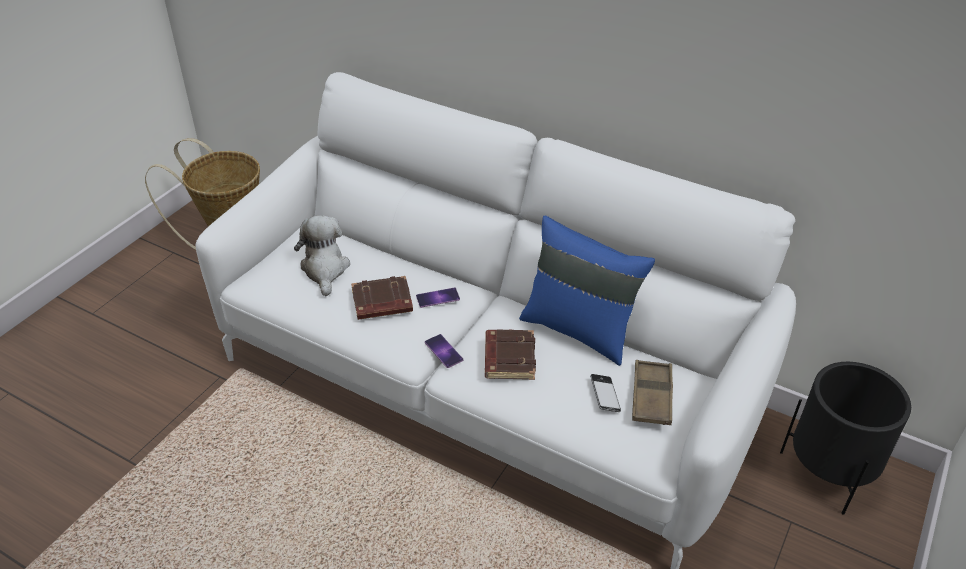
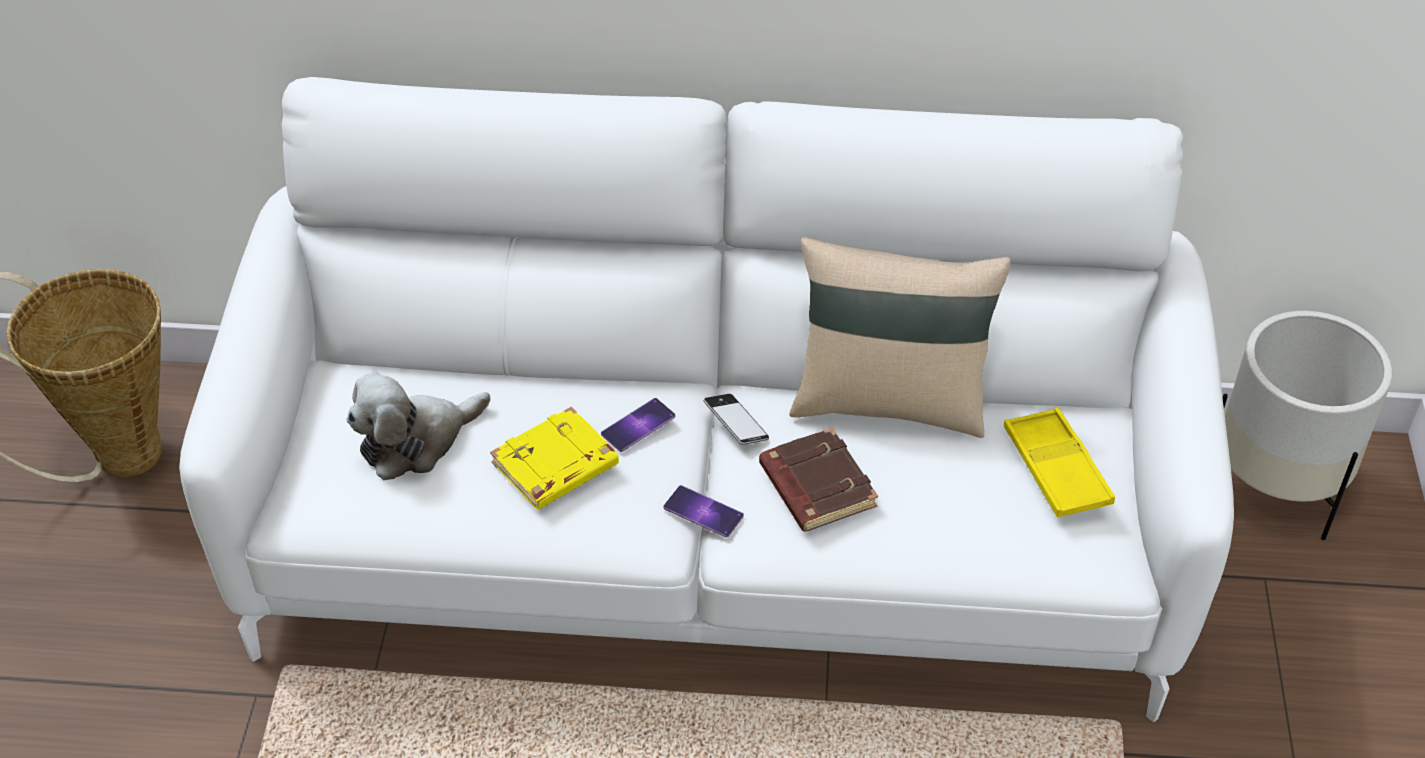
camera: 25 degrees left, 5 degrees up
(325, 269) = (416, 441): plush toy -> plush toy turned 90 degrees counterclockwise
(381, 303) = (555, 467): brown book -> yellow book
(579, 329) = (889, 401): blue pillow -> beige pillow
(604, 396) = (992, 493): phone -> phone (736, 424)
(651, 396) = (1056, 469): brown tray -> yellow tray
(828, 472) = (1275, 485): black planter -> white planter

